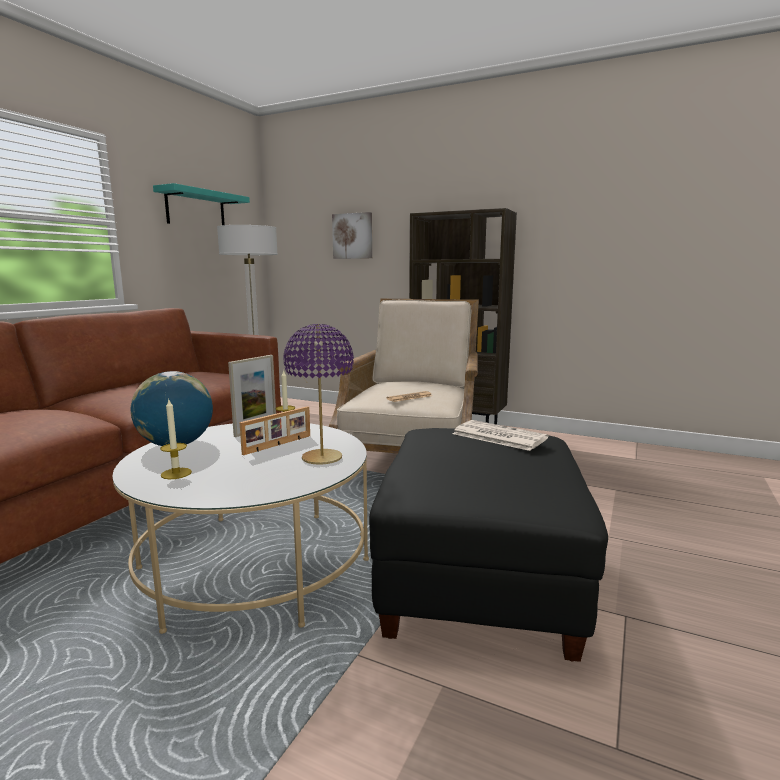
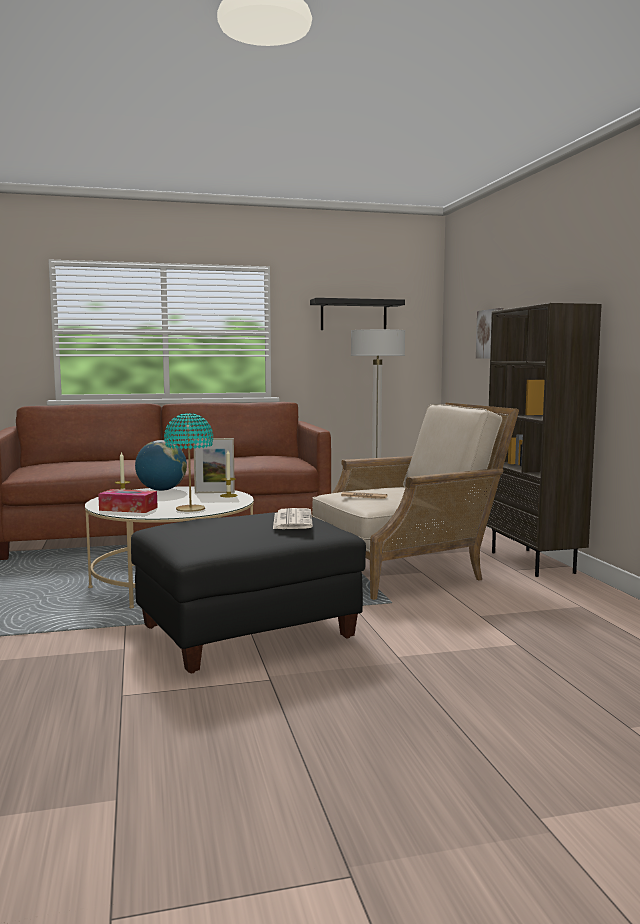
camera: 50 degrees right, 5 degrees down
(195, 209) = (353, 315): turquoise shelf -> black shelf
(245, 484) = (128, 509): none -> tissue box
(278, 445) = (197, 500): picture frame -> none
(322, 458) = (190, 509): purple table lamp -> turquoise table lamp

